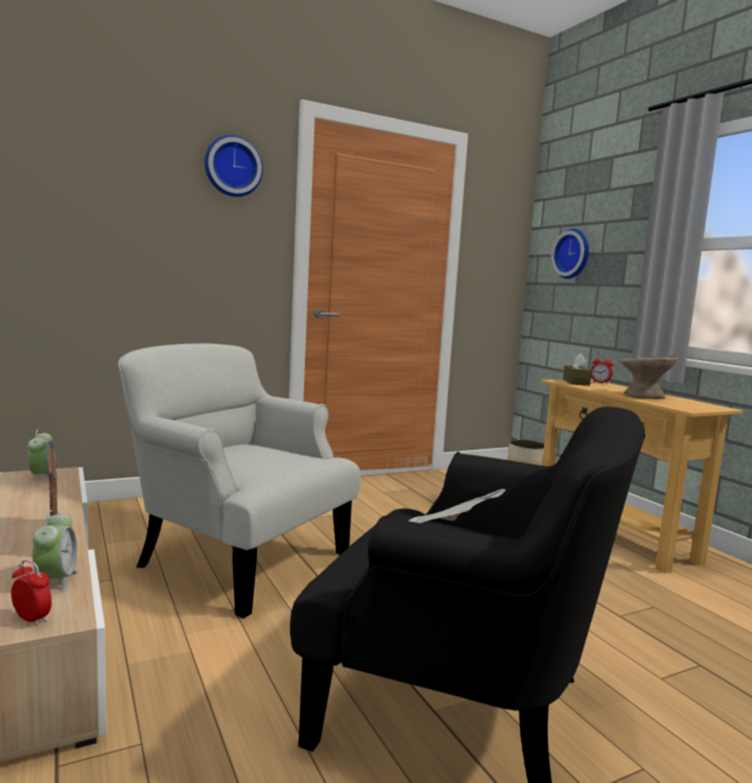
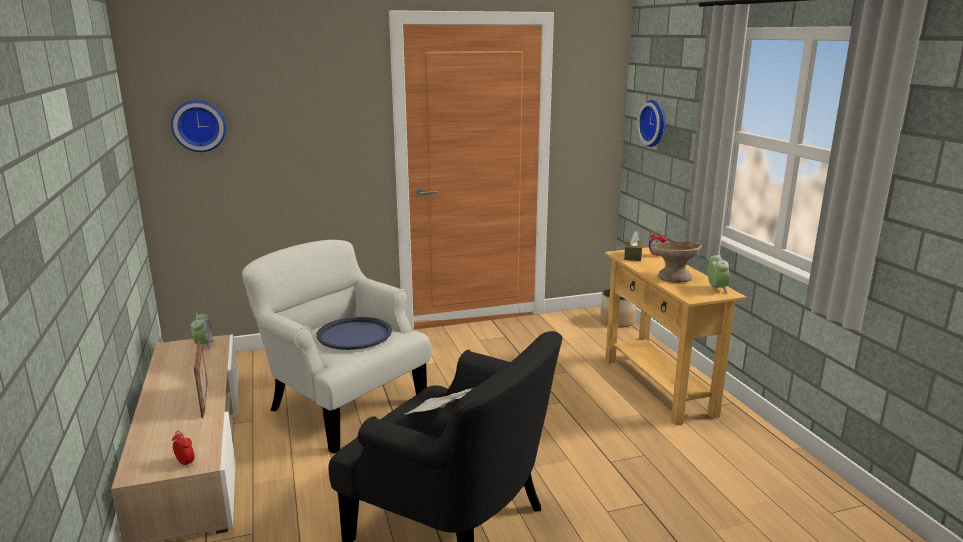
camera: 10 degrees right, 10 degrees up
(56, 581) = (202, 436): alarm clock -> alarm clock (716, 289)
(232, 167) = (334, 79): wall clock -> wall clock (199, 125)
(266, 456) = (354, 334): none -> blue tray

